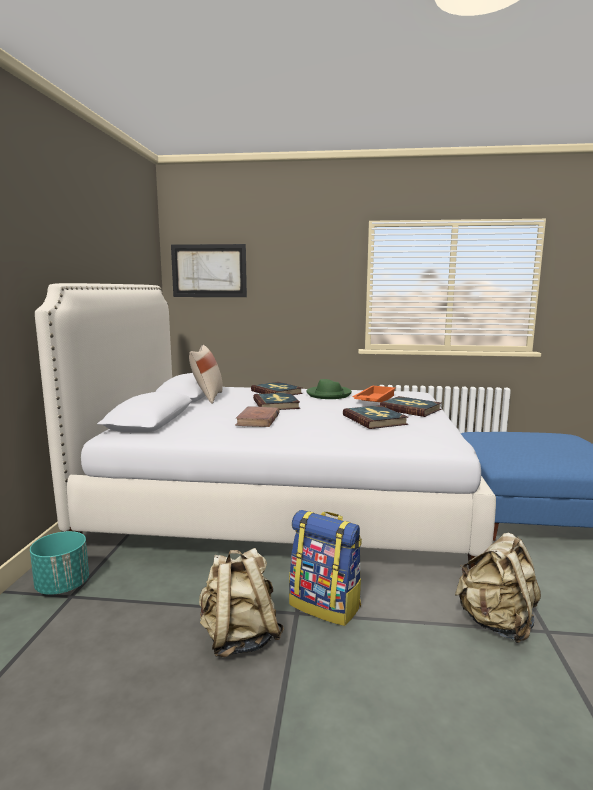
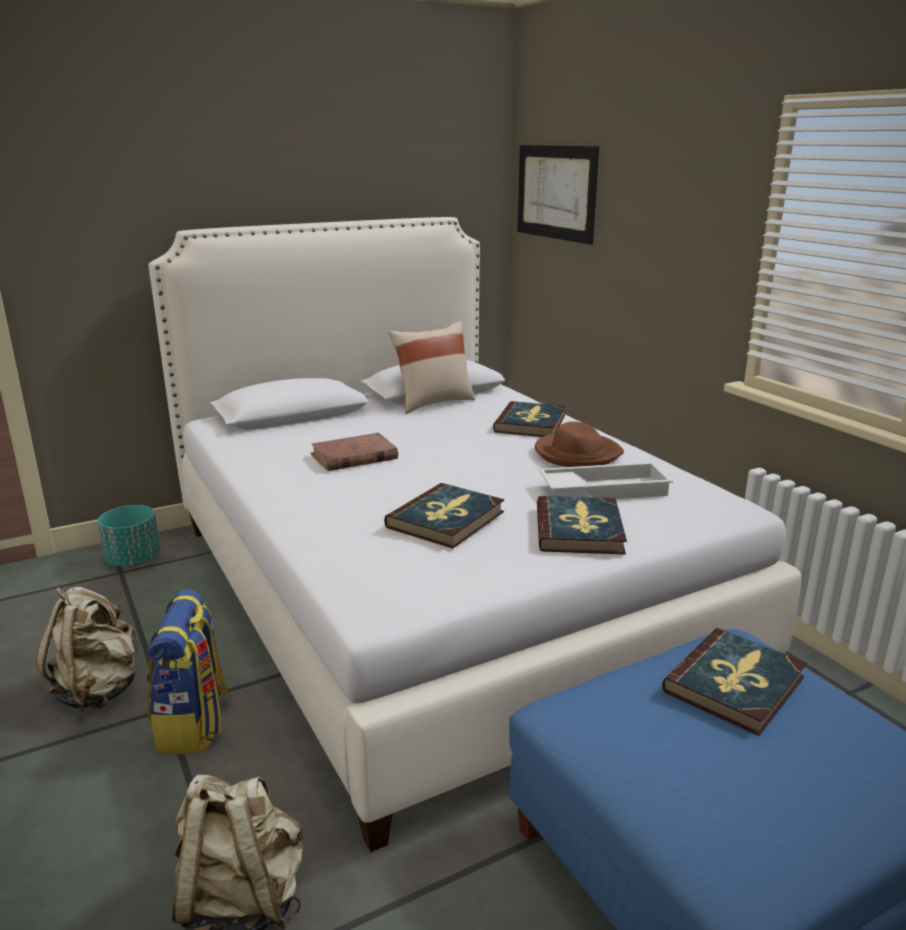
camera: 55 degrees right, 10 degrees up
(276, 404) = (453, 442): book -> book (735, 684)
(328, 394) = (577, 454): green hat -> brown hat
(374, 399) = (604, 489): orange tray -> white tray

